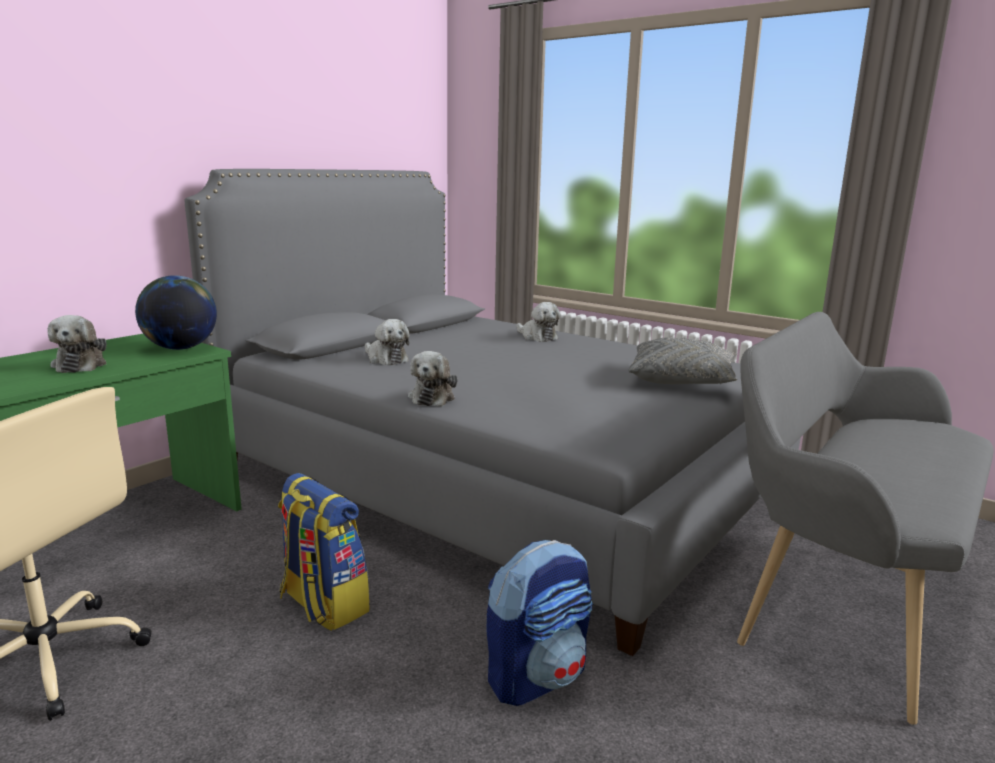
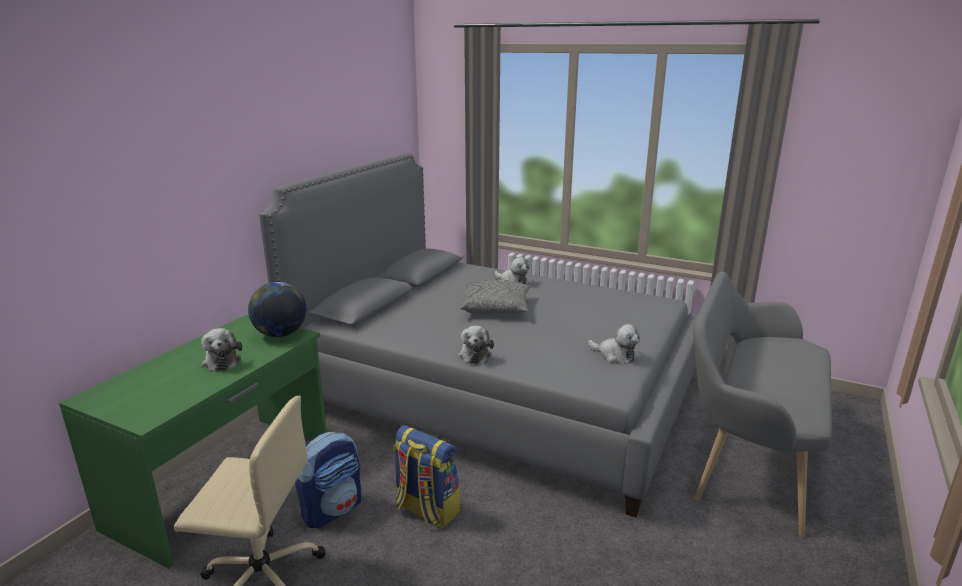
camera: 10 degrees left, 5 degrees up
(385, 359) = (417, 318): plush toy -> plush toy (615, 355)
(537, 676) = (584, 540): backpack -> backpack (333, 509)
(681, 381) = (631, 319): grey pillow -> grey pillow (496, 308)

